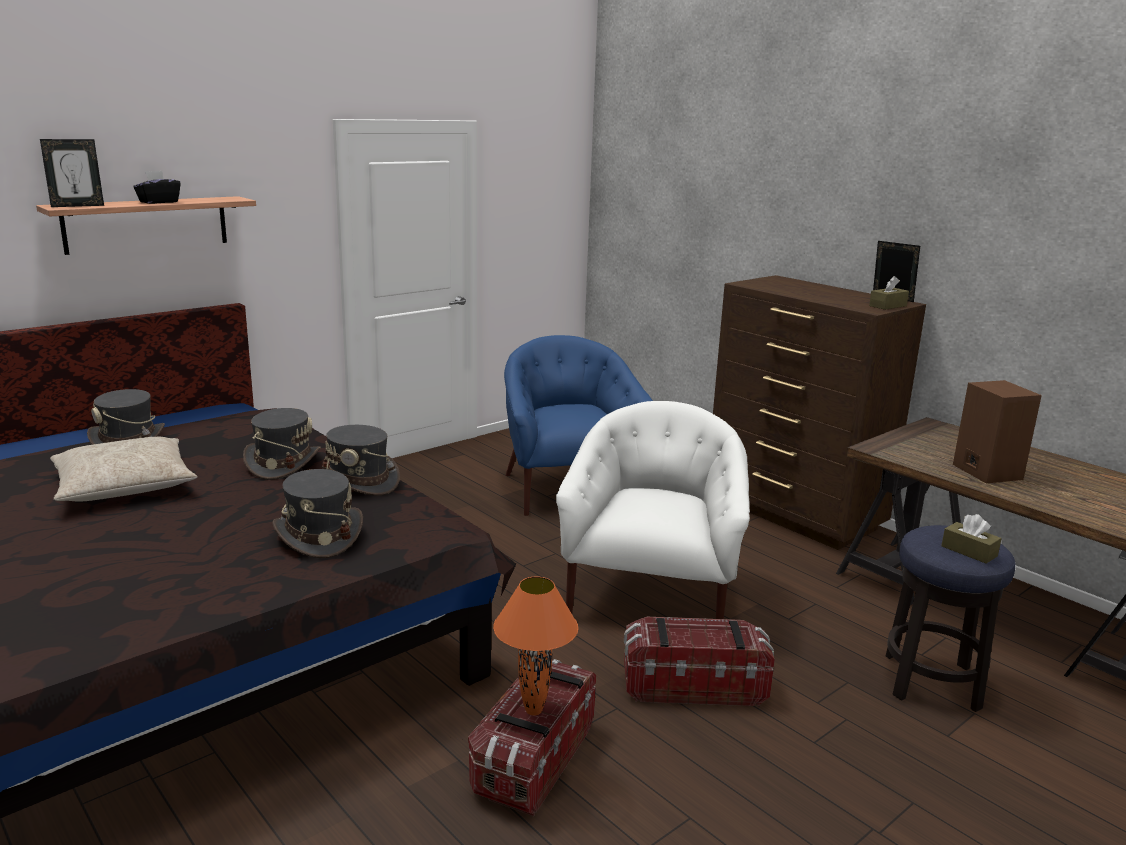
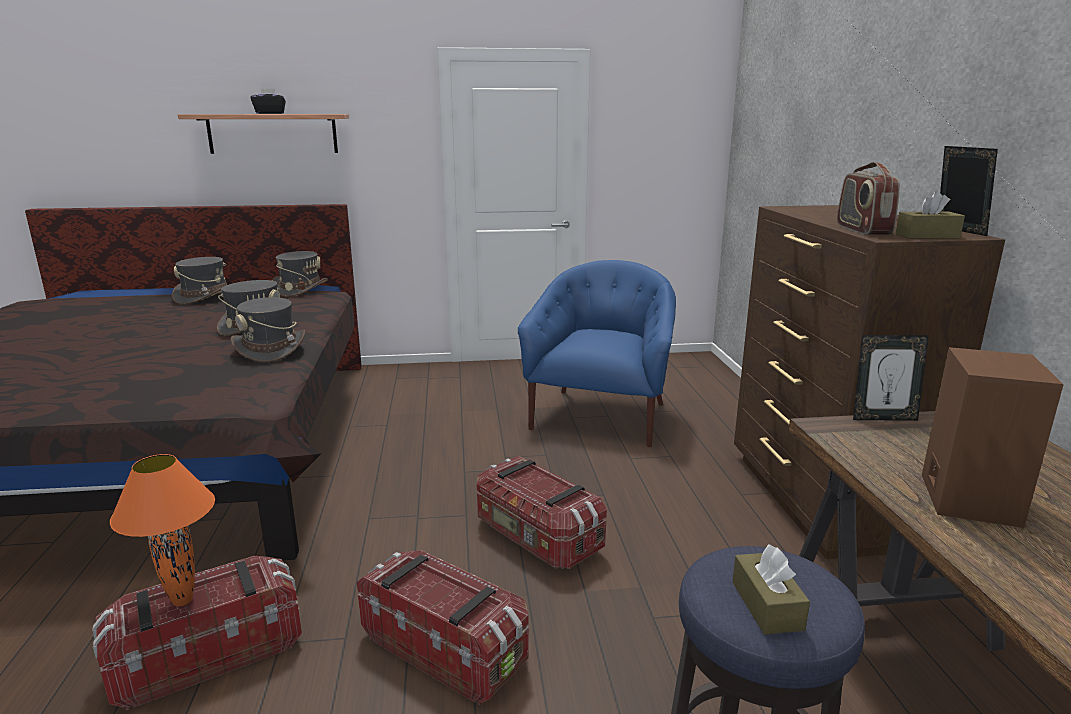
camera: 35 degrees right, 0 degrees up
(77, 206) = (207, 113): picture frame -> picture frame (883, 418)
(124, 485) = (140, 321): beige pillow -> none
(318, 536) = (155, 381): grey hat -> grey hat (300, 289)
(651, 596) = (536, 537): white armchair -> storage box
(845, 304) = (862, 230): none -> radio

